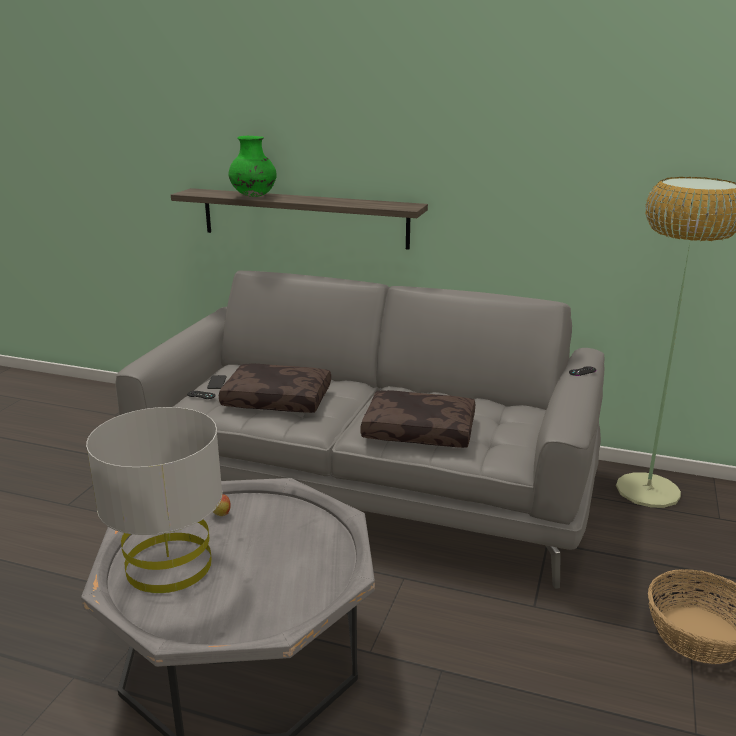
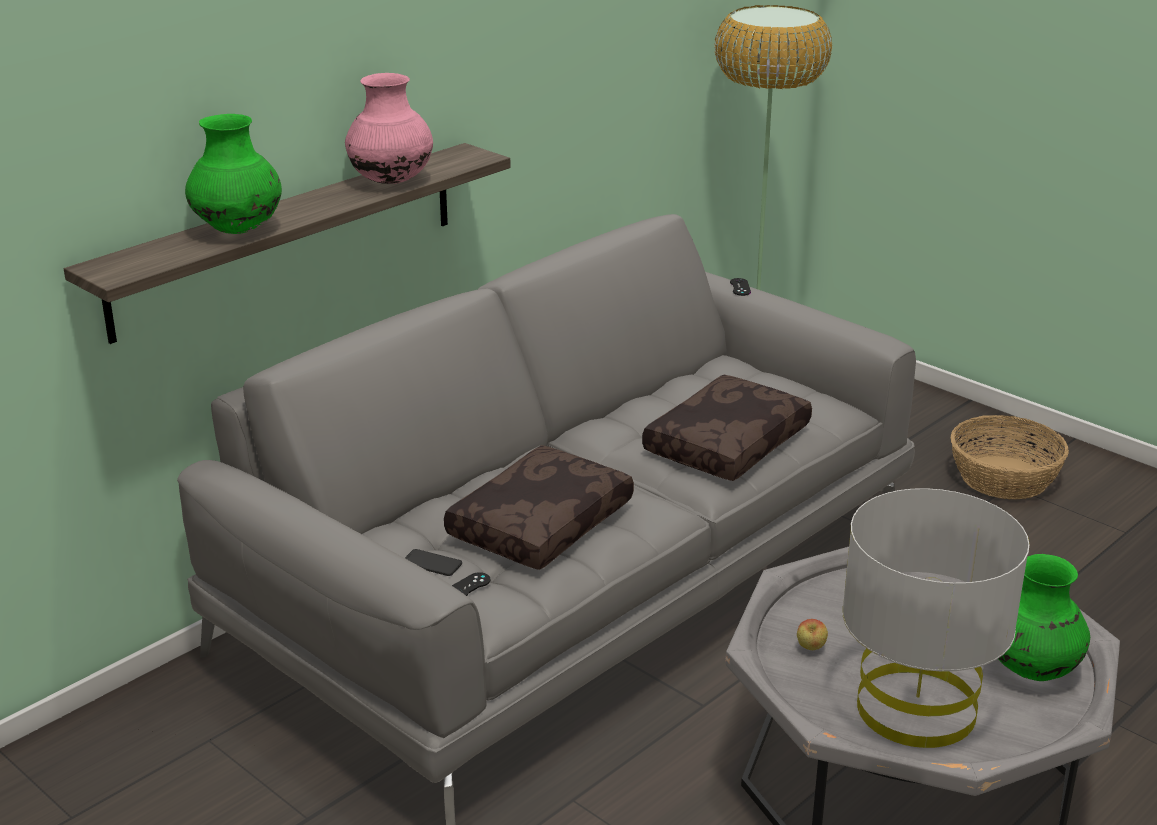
camera: 65 degrees left, 5 degrees up
(239, 610) = (1030, 669): none -> green vase
(348, 202) = (391, 181): none -> pink vase

